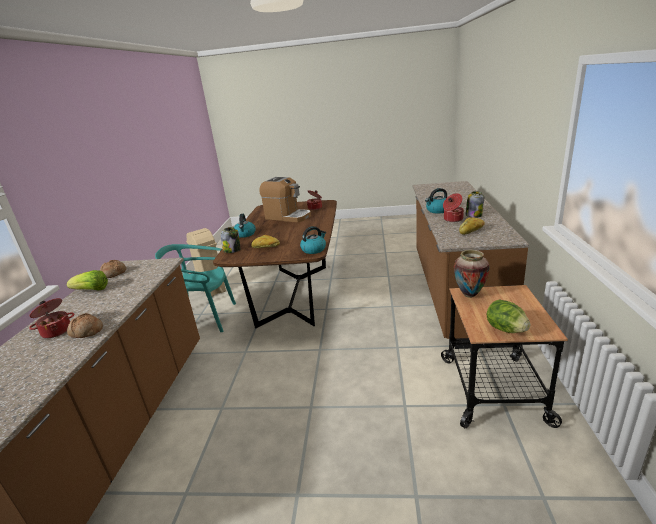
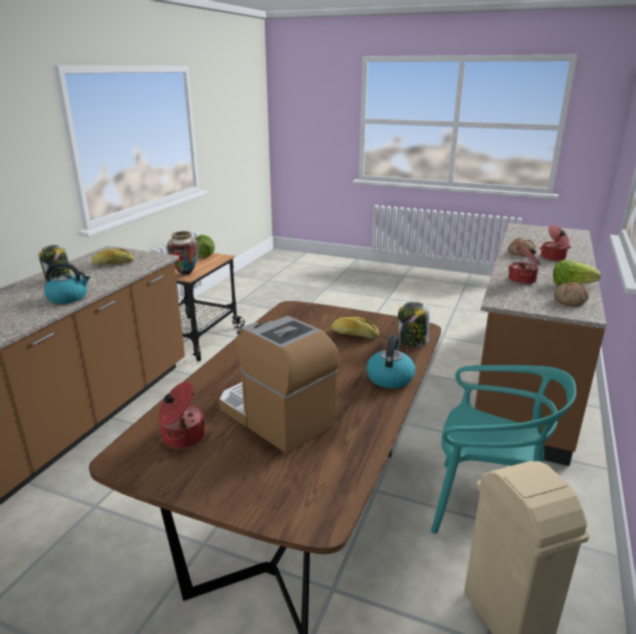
camera: 165 degrees left, 0 degrees up
(314, 249) = (287, 312): kettle -> none
(452, 219) = (91, 280): cooking pot -> cooking pot (523, 280)

